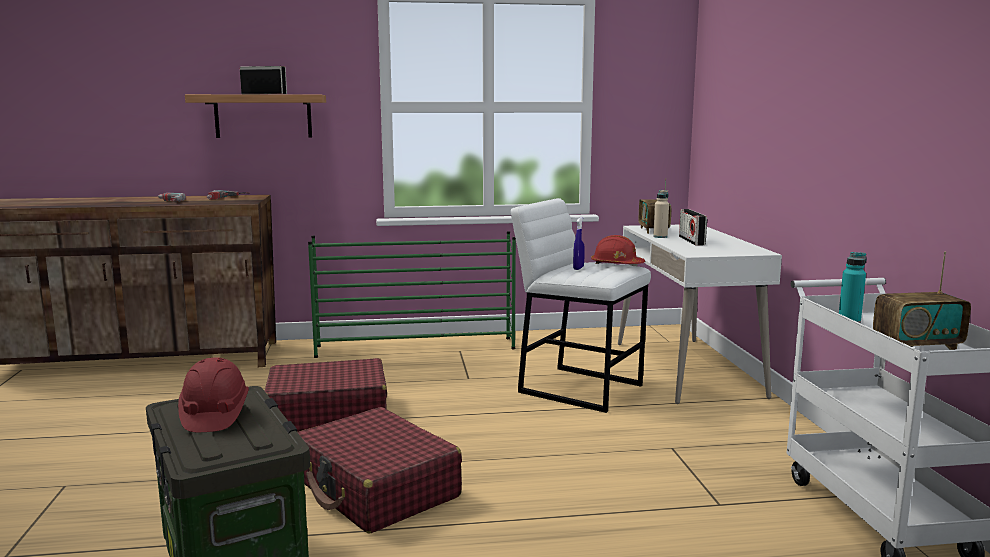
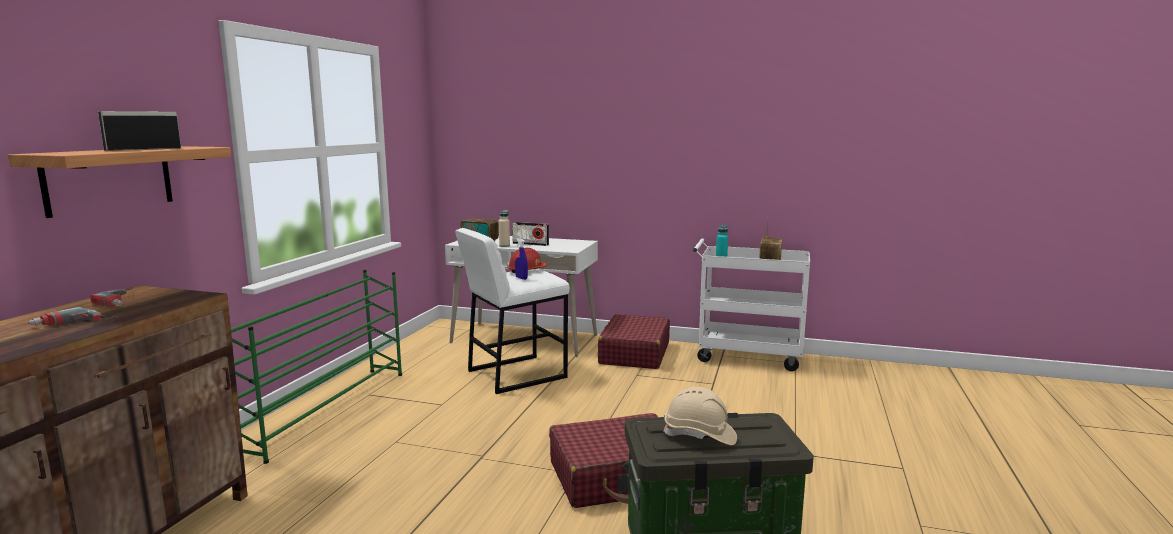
camera: 65 degrees left, 0 degrees up
(214, 415) = (700, 435): red hard hat -> beige hard hat
(327, 414) = (442, 477): red suitcase -> red suitcase (634, 353)

